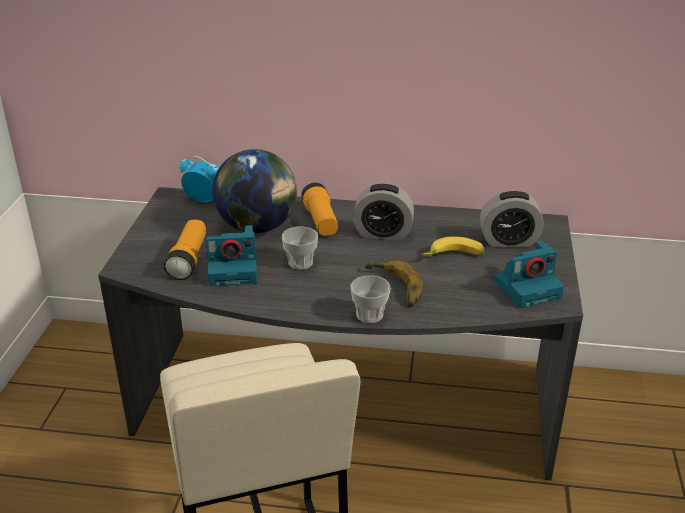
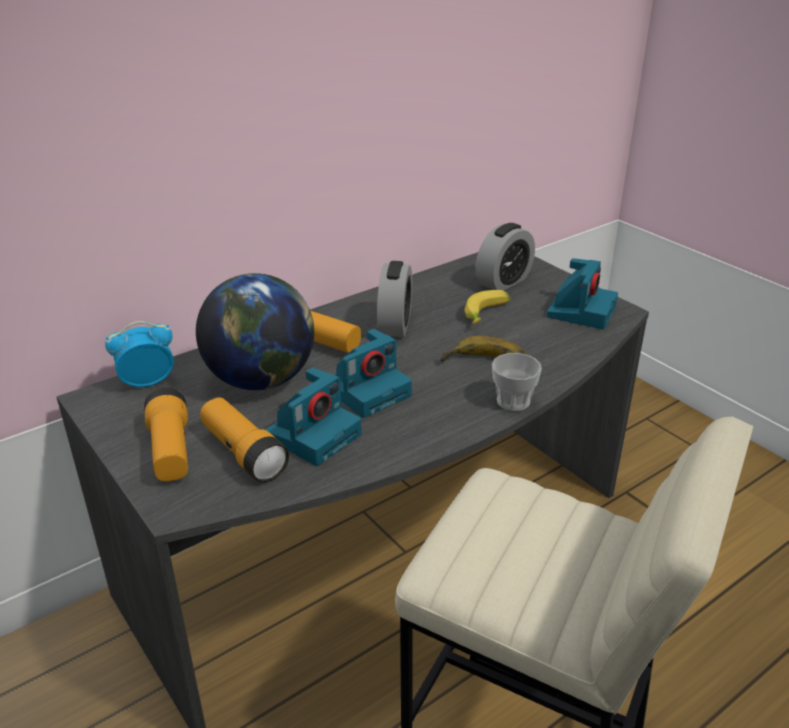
camera: 45 degrees left, 0 degrees up
(162, 240) = (171, 451): none -> flashlight
(300, 263) = (368, 390): cup -> camera
(383, 233) = (395, 325): alarm clock -> alarm clock turned 45 degrees counterclockwise

